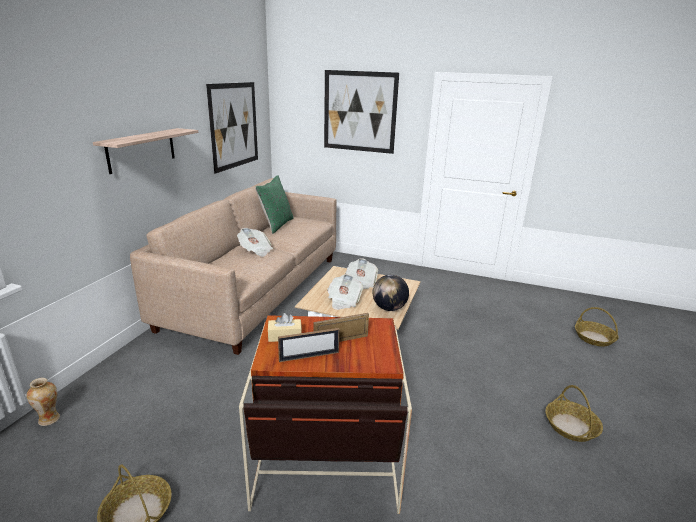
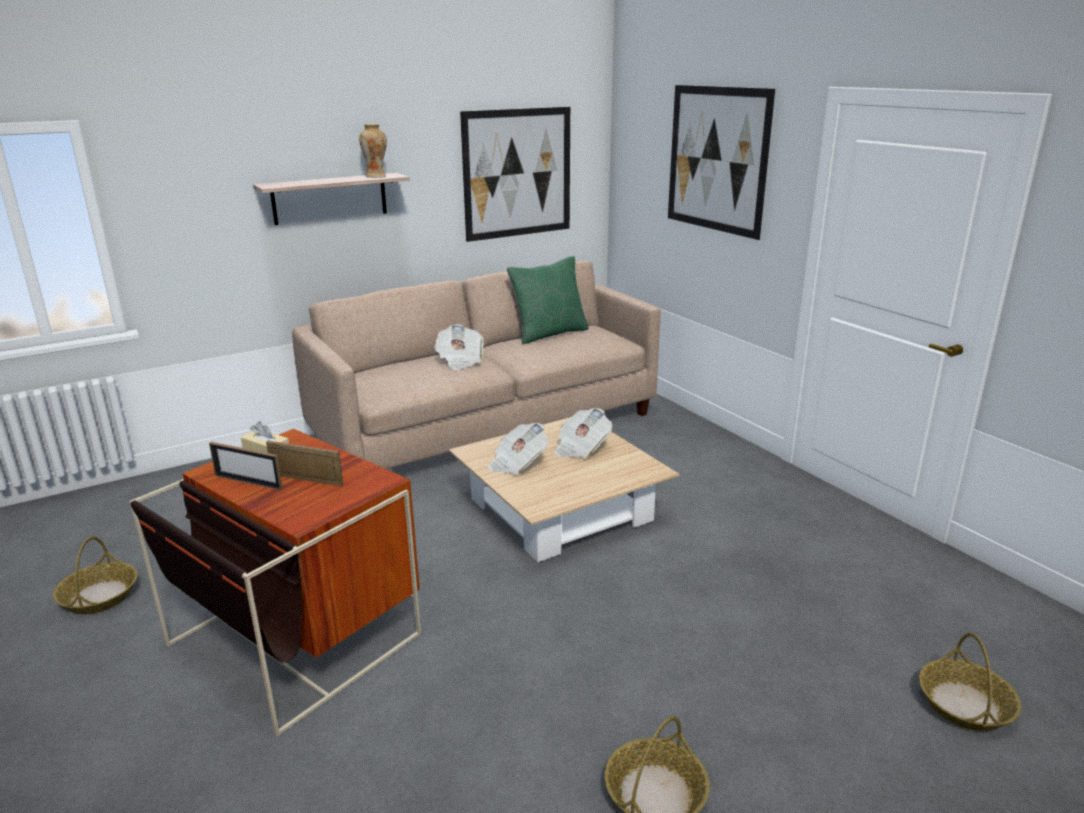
camera: 40 degrees right, 0 degrees up
(49, 419) = (145, 487): vase -> vase (376, 176)
(389, 308) = (562, 493): globe -> none

